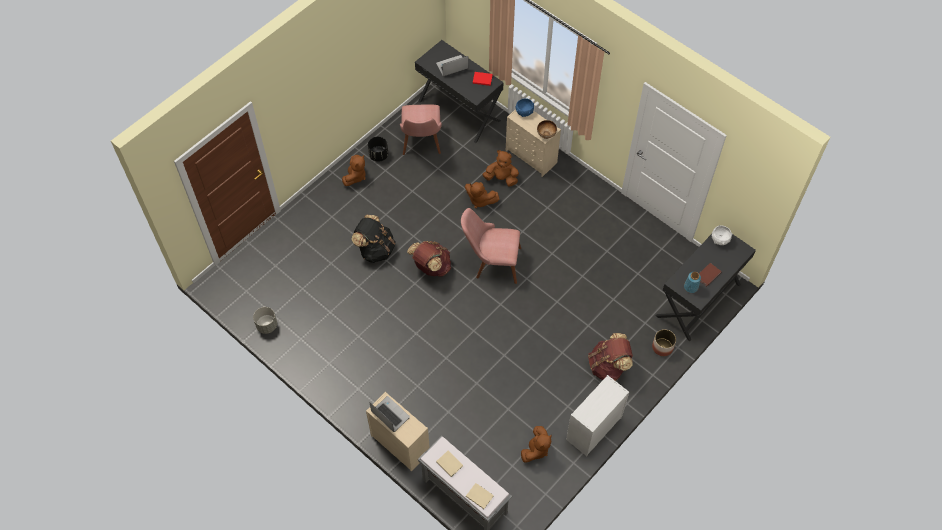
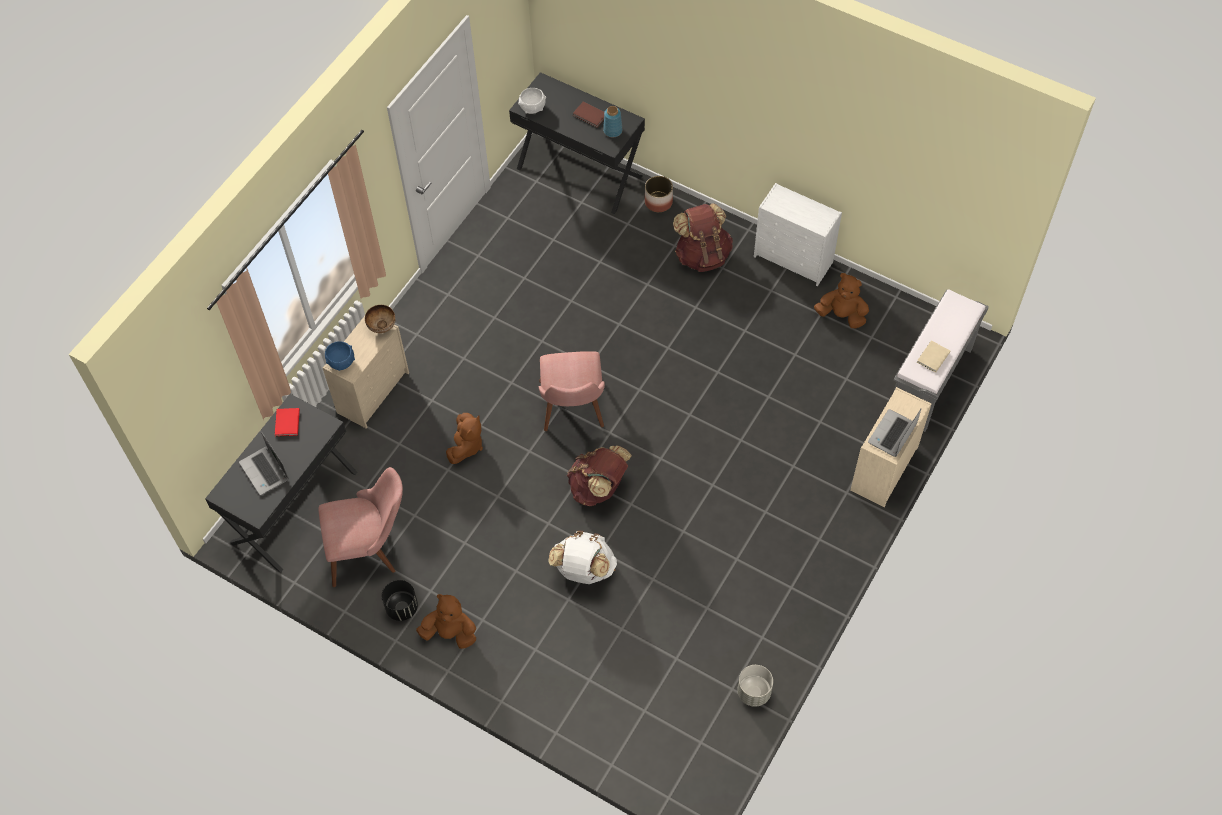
camera: 100 degrees left, 0 degrees up
(375, 249) = (583, 570): black backpack -> white backpack
(479, 495) = (962, 318): beige book -> none
(501, 178) = (420, 424): brown plush toy -> none

